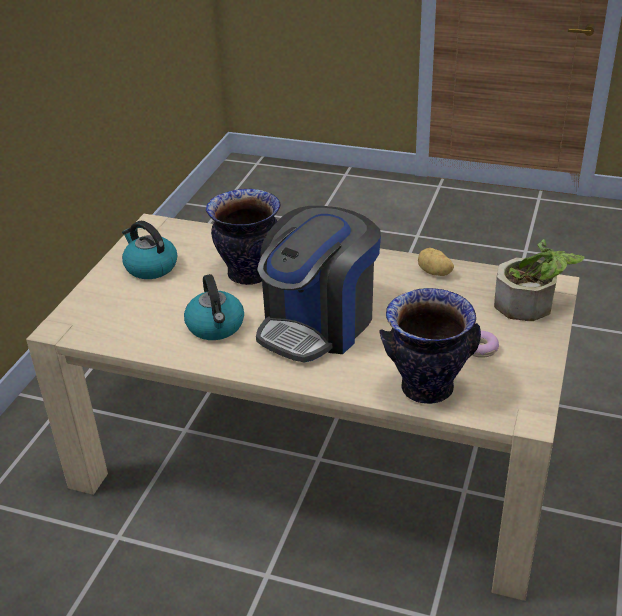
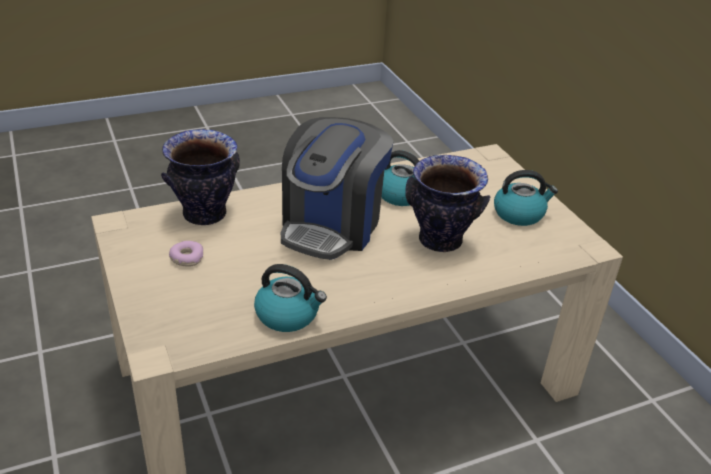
camera: 135 degrees right, 0 degrees up
(318, 324) = (332, 225): coffee machine -> coffee machine turned 150 degrees counterclockwise
(434, 273) = (288, 315): potato -> kettle
(532, 304) = (167, 320): potted plant -> none

